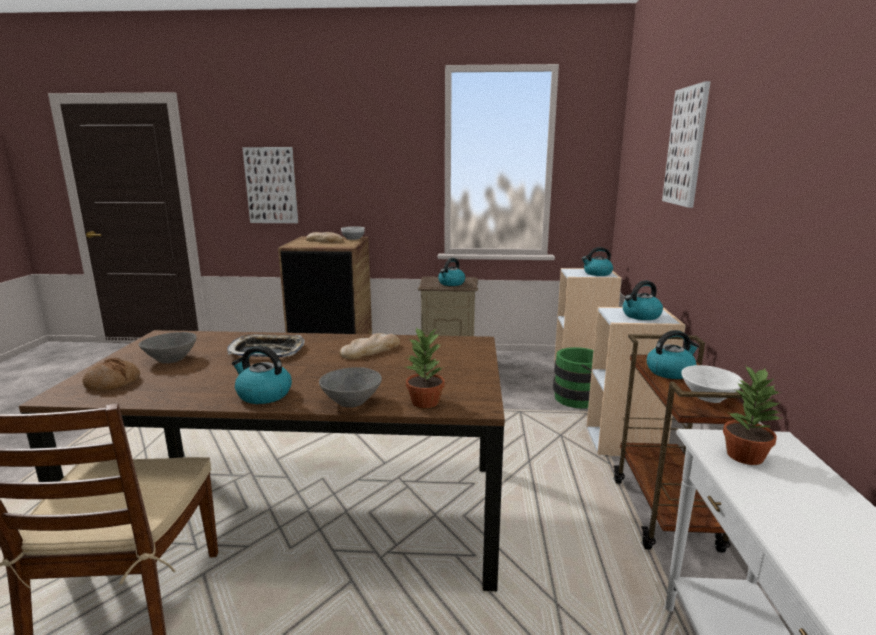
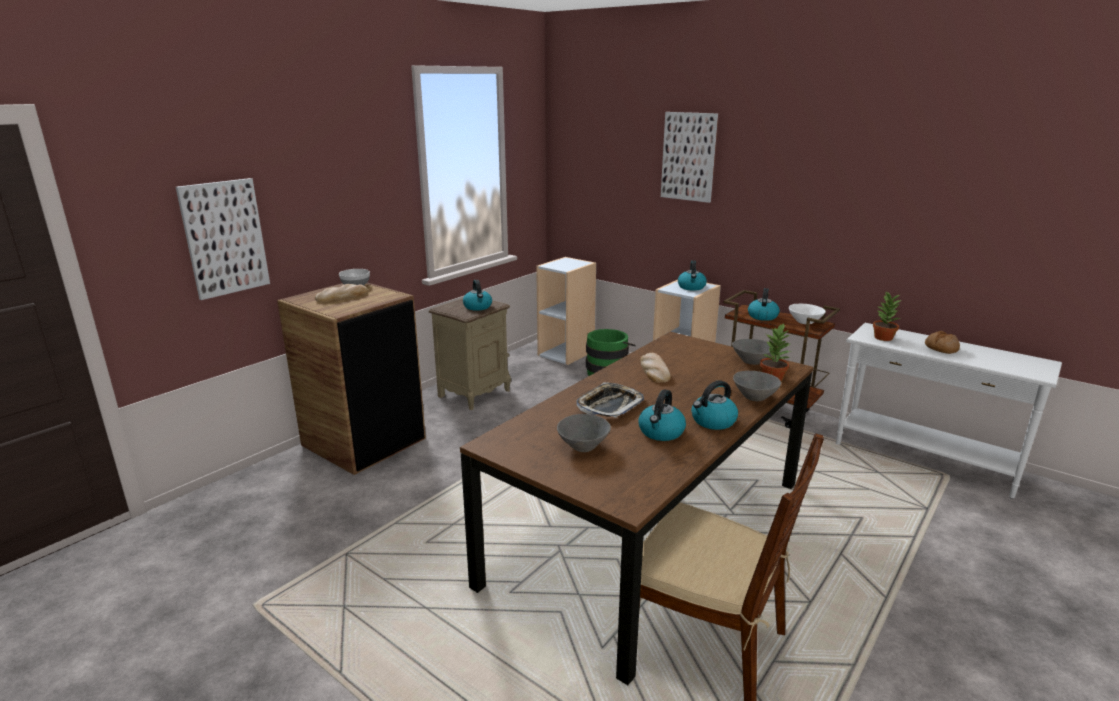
camera: 55 degrees left, 5 degrees up
(113, 383) = (620, 478): bread -> bread (940, 348)
(464, 383) = (751, 361): none -> grey bowl
(597, 273) = (573, 263): kettle -> kettle (661, 432)

